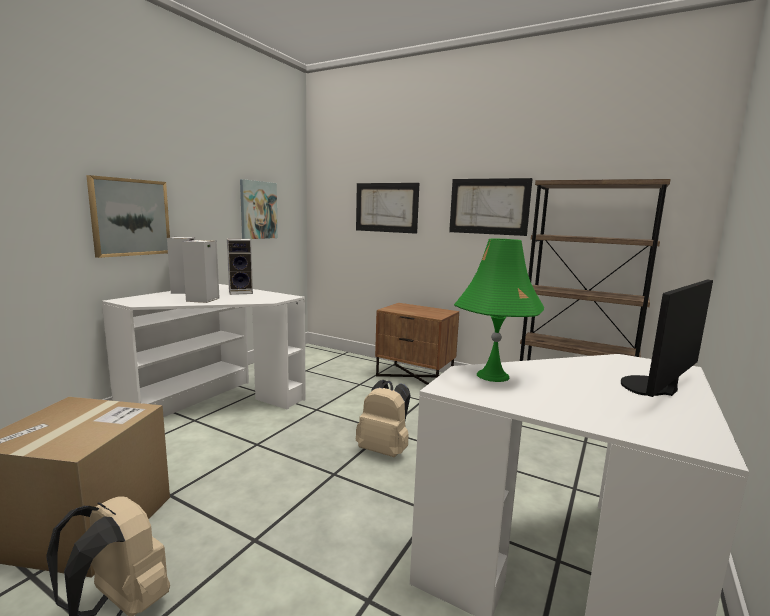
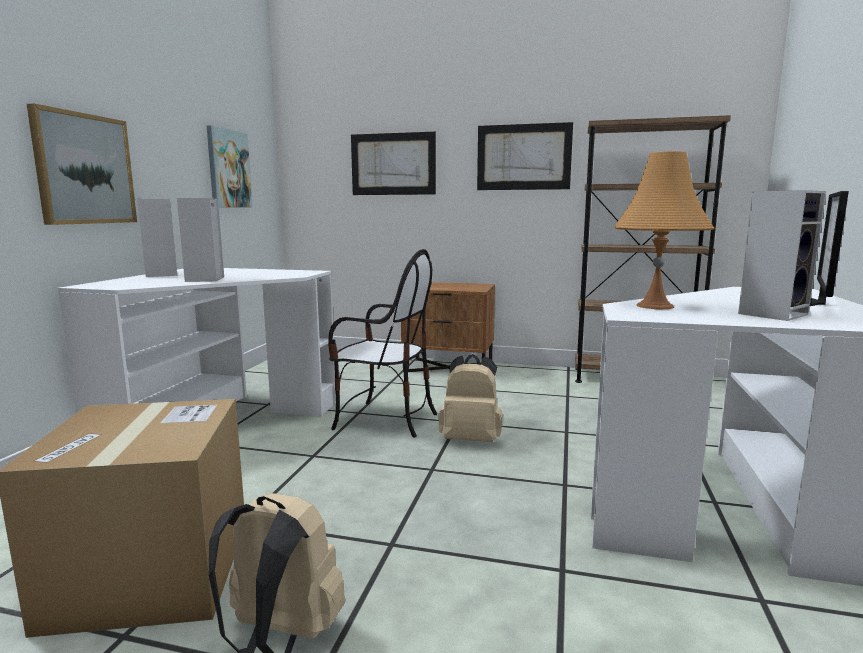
camera: 15 degrees left, 0 degrees up
(241, 292) = (242, 271): speaker -> speaker (772, 314)
(330, 420) = (385, 420): none -> chair
(492, 376) = (655, 306): green table lamp -> orange table lamp

